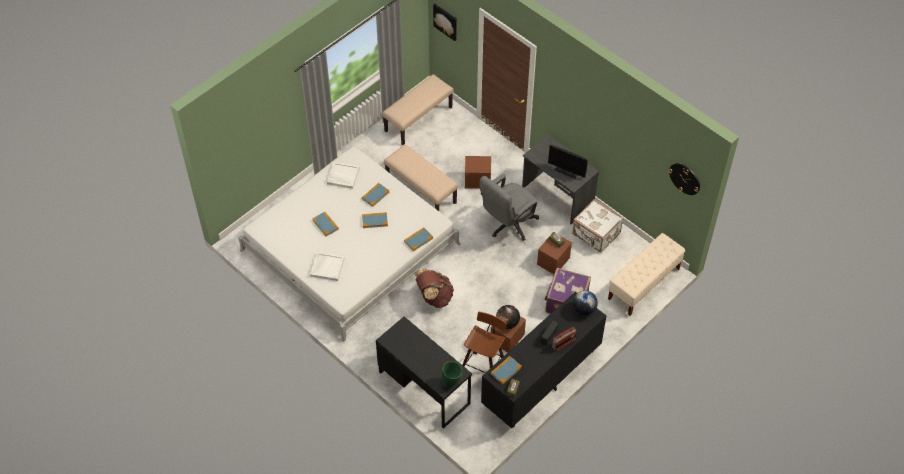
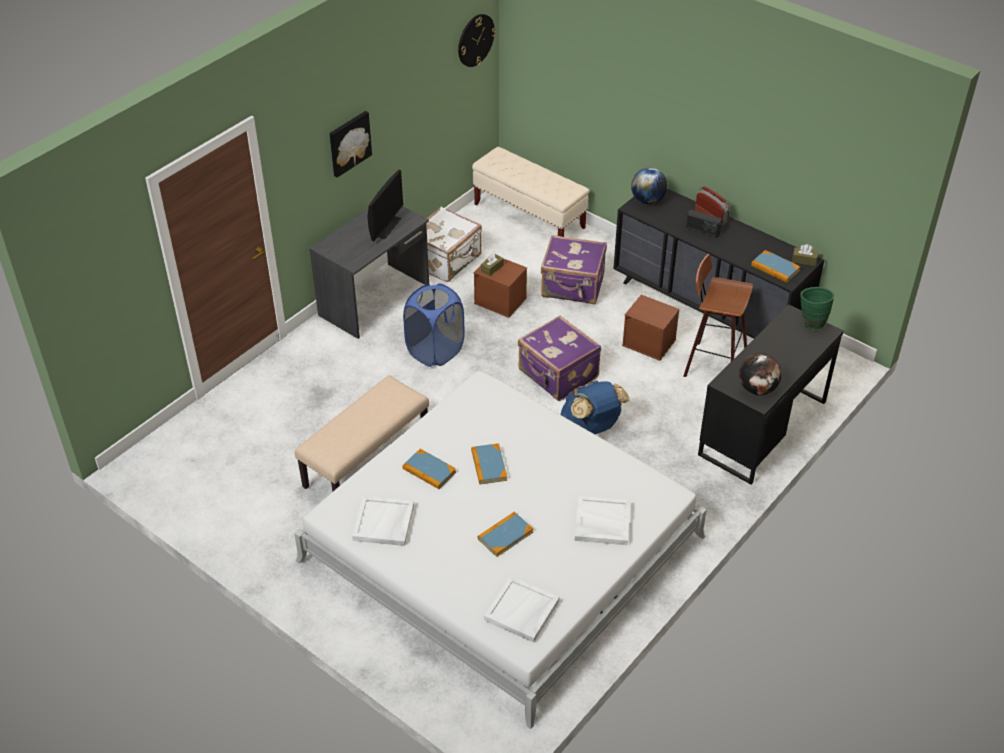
camera: 95 degrees left, 10 degrees down
(276, 227) = (522, 611): none -> white tray
(418, 119) = (194, 478): beige bench -> none
(418, 240) = (522, 407): book -> none
(434, 297) = (591, 428): brown backpack -> blue backpack
(446, 21) = (96, 297): picture -> picture (349, 143)
(478, 179) = (341, 390): brown storage box -> none
(481, 285) = (557, 375): none -> purple suitcase
(507, 323) = (653, 312): globe -> globe (757, 389)
(508, 225) = (435, 351): grey office chair -> blue laundry basket

